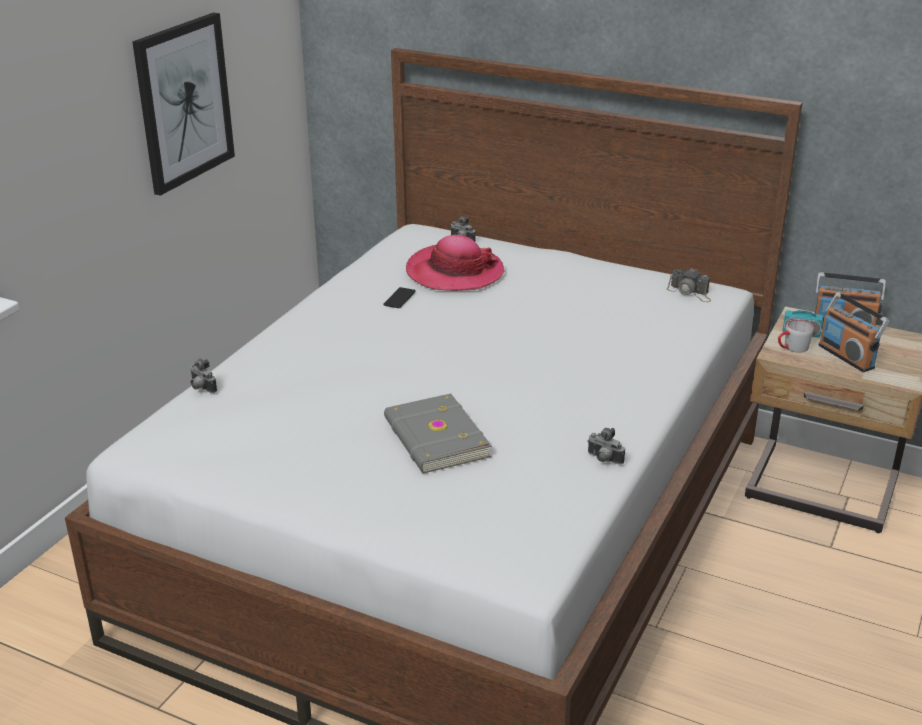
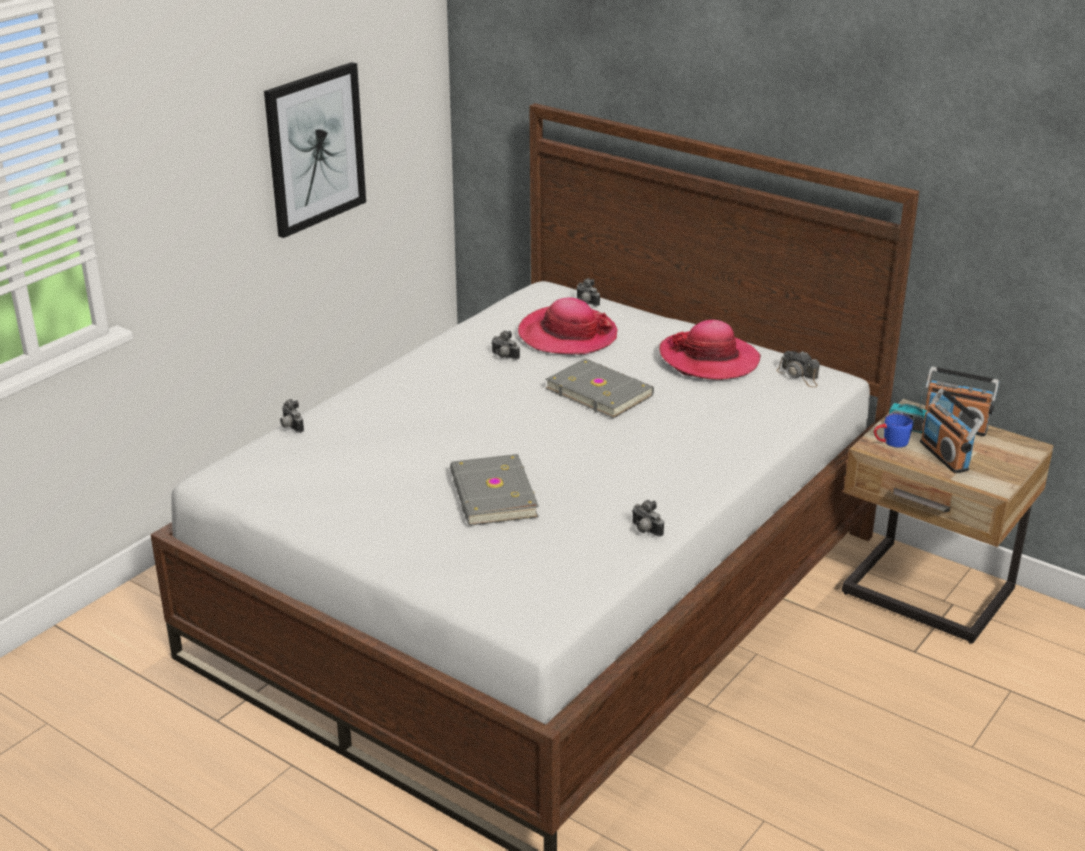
camera: 10 degrees right, 0 degrees up
(399, 298) = (504, 357): phone -> camera
(506, 324) = (599, 391): none -> grey book
(599, 284) = (709, 359): none -> hat
(792, 348) = (890, 442): grey mug -> blue mug

